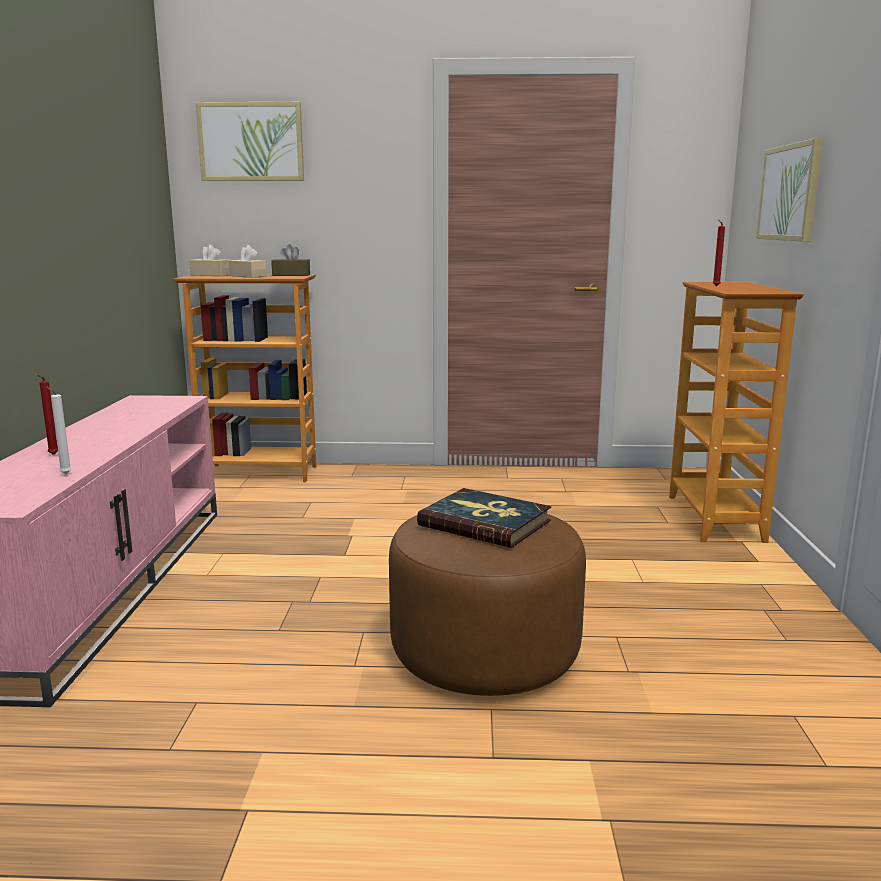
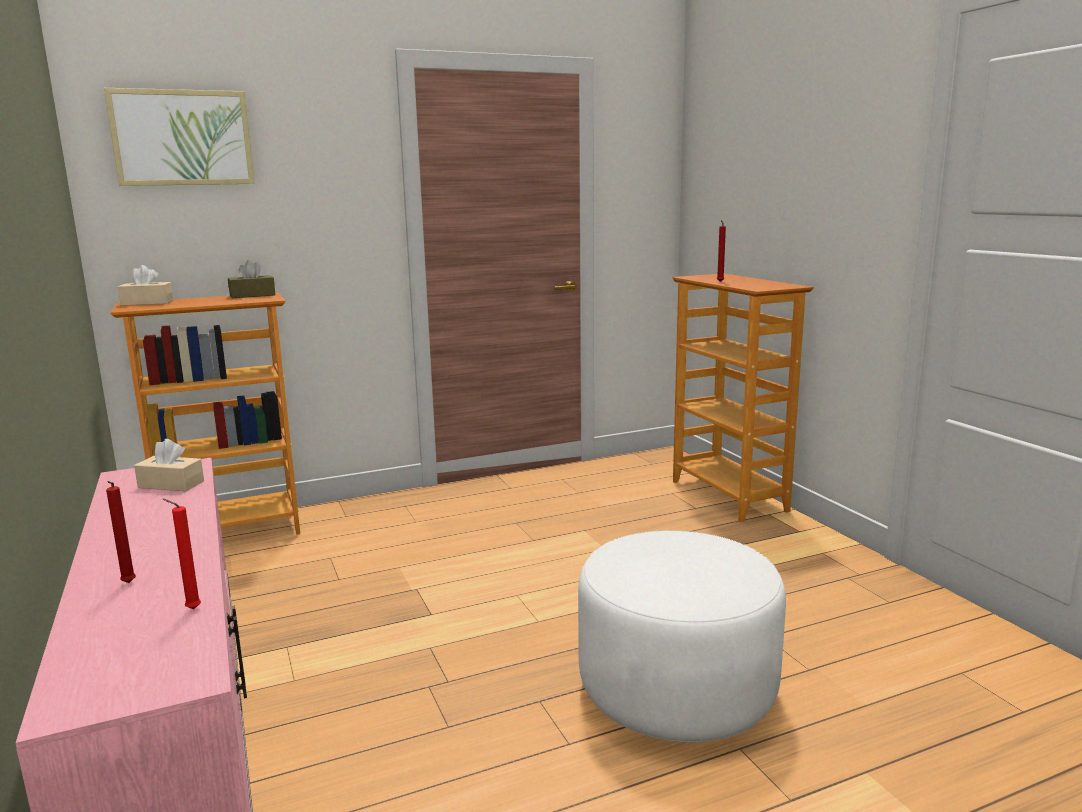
camera: 25 degrees left, 0 degrees up
(64, 474) = (191, 609): white candle -> red candle
(248, 276) = (203, 301): beige tissue box -> beige tissue box (171, 484)
(485, 523) = (675, 557): book -> none
(485, 653) = (677, 689): brown ottoman -> white ottoman
(790, 193) = (775, 194): picture -> none

